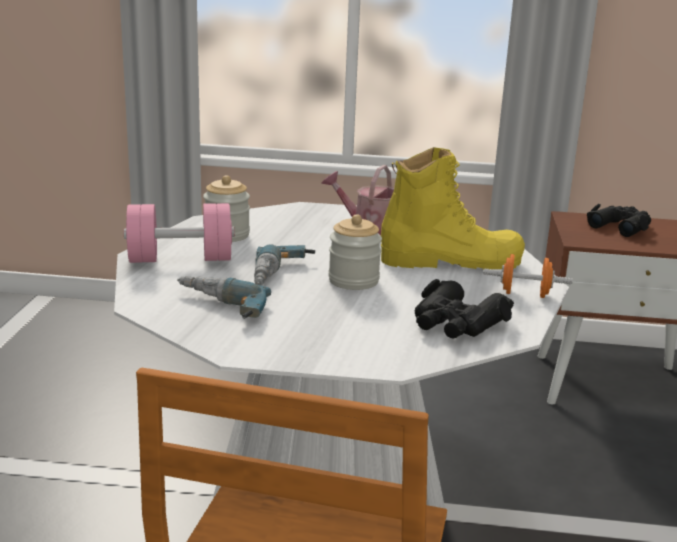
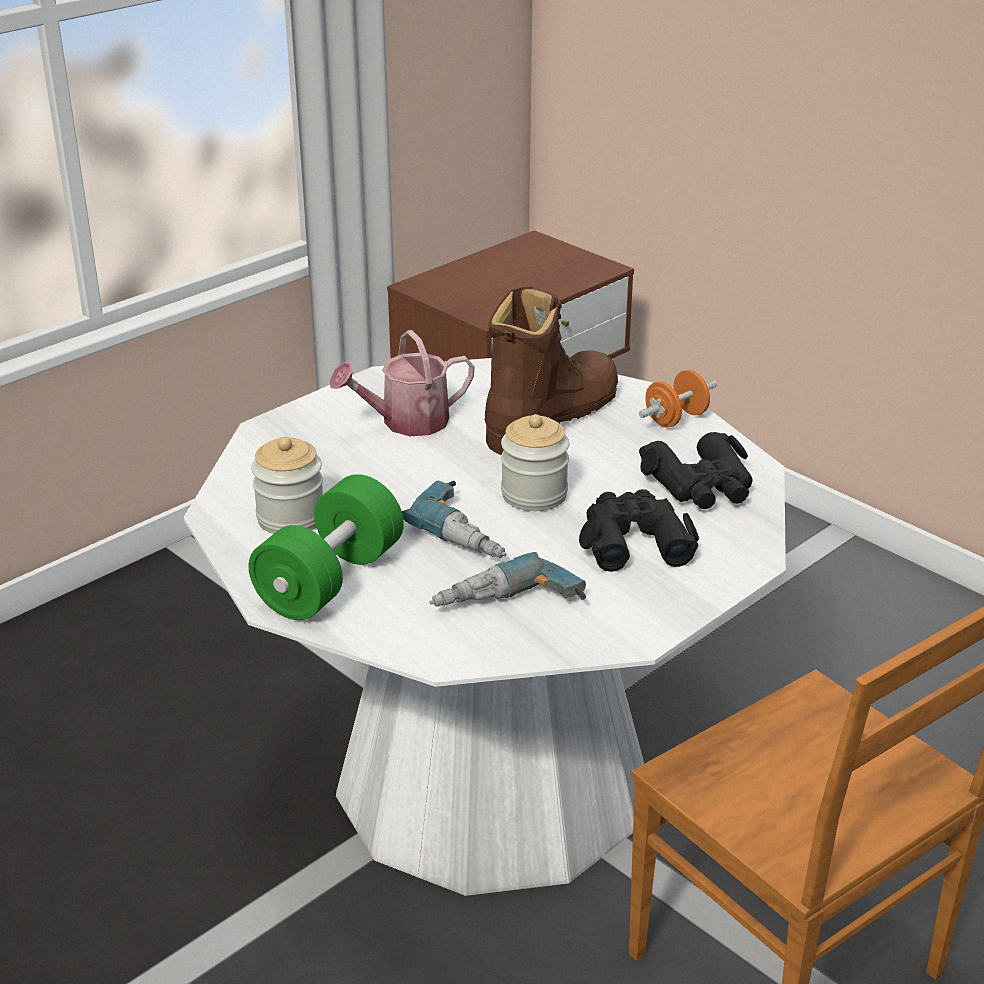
camera: 50 degrees left, 10 degrees up
(180, 259) = (330, 580): pink dumbbell -> green dumbbell
(451, 261) = (551, 417): yellow boot -> brown boot
(621, 226) = (484, 276): black binoculars -> black binoculars (634, 540)

